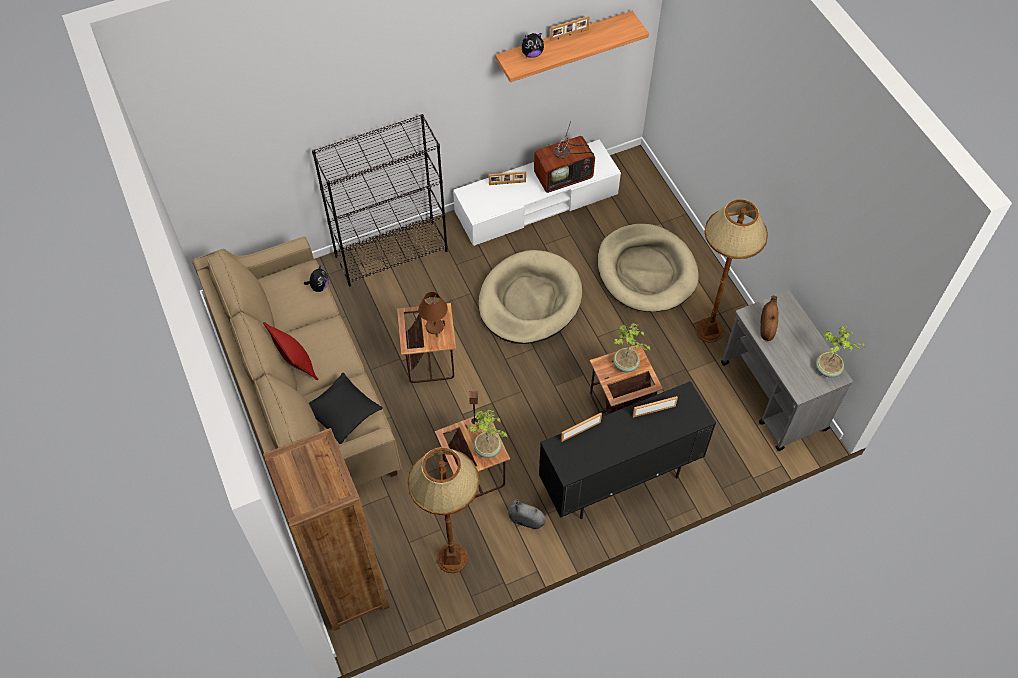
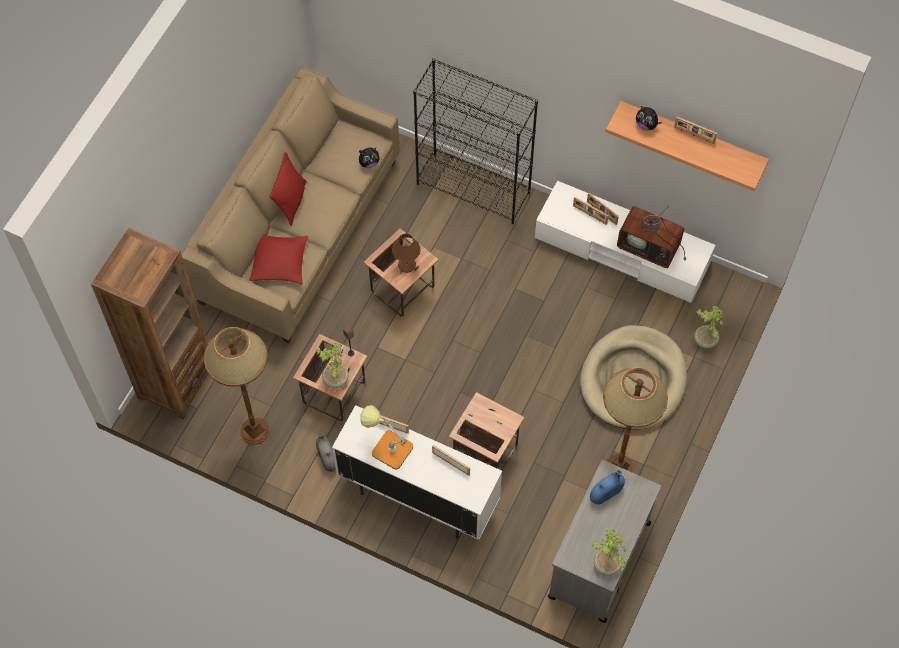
camera: 50 degrees right, 5 degrees up
(342, 412) = (279, 262): black pillow -> red pillow
(501, 191) = (589, 215): none -> picture frame
(529, 300) = (522, 316): beige dog bed -> none
(600, 445) = (387, 447): none -> table lamp
(619, 480) = (418, 497): black cabinet -> white cabinet
(625, 365) = (494, 420): potted plant -> potted plant (704, 340)
(766, 328) = (606, 493): brown vase -> blue vase

